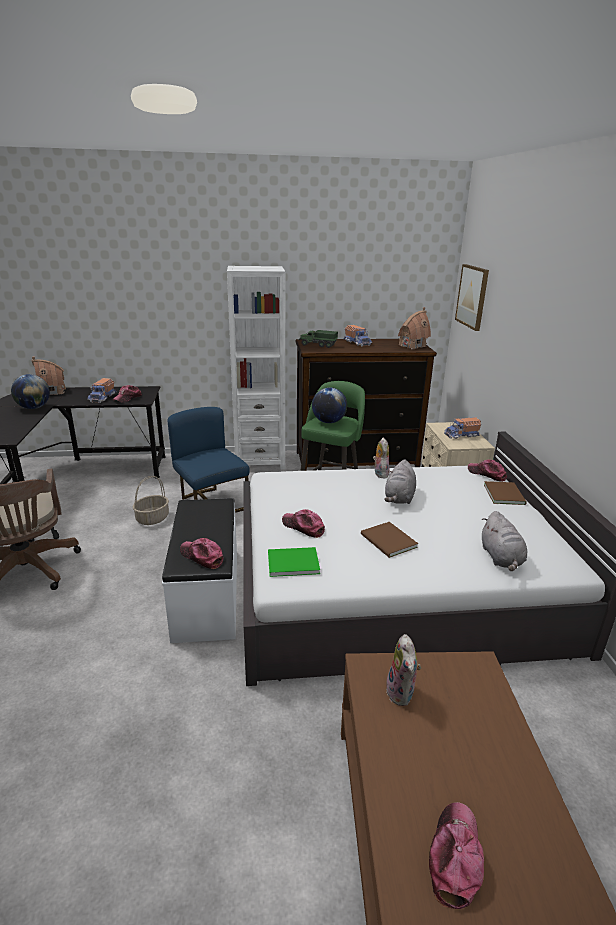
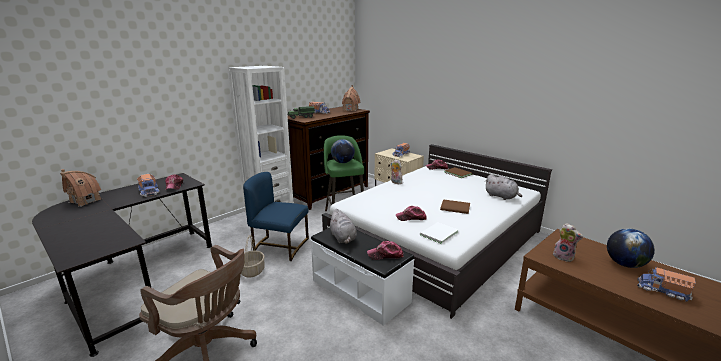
camera: 40 degrees left, 5 degrees down
(34, 408) = (95, 215): globe -> globe (625, 264)
(291, 562) = (437, 234): green book -> white book
(399, 498) = (424, 189): grey plush toy -> grey plush toy (343, 238)
(454, 857) = (663, 291): cap -> toy truck
(472, 296) = (376, 75): picture -> none

